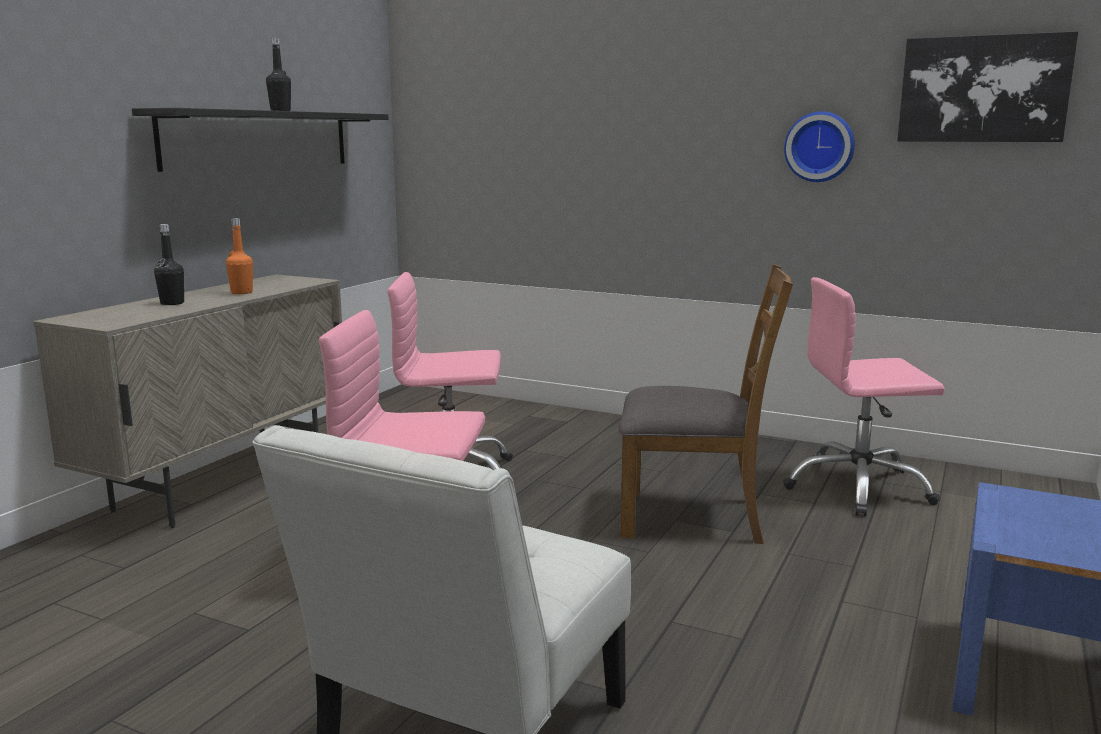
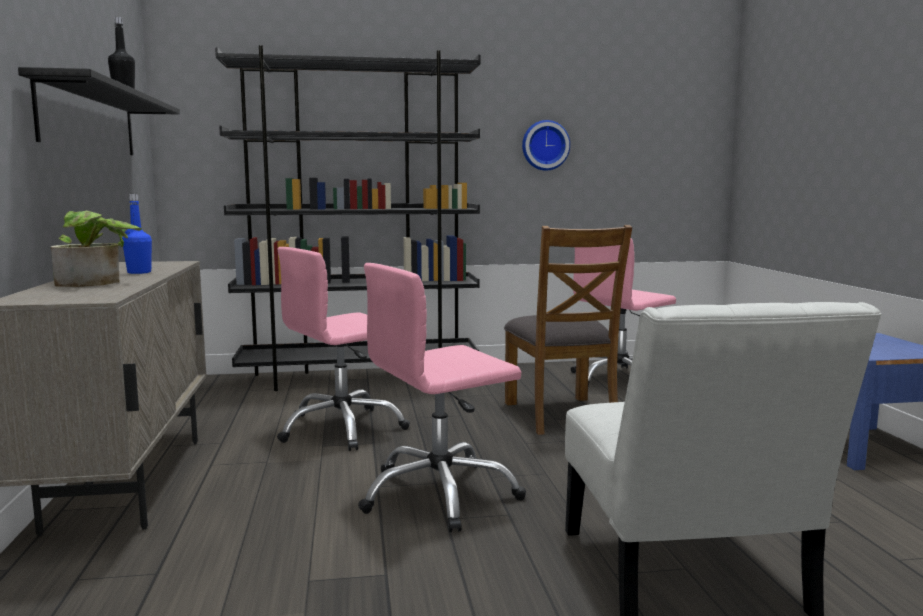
camera: 35 degrees left, 5 degrees down
(172, 303) = (96, 283): black bottle -> potted plant
(242, 292) = (139, 272): orange bottle -> blue bottle
(559, 420) = (359, 378): none -> black bookcase
(693, 517) = (561, 415): brown chair -> brown chair turned 105 degrees clockwise
(983, 89) = (643, 108): picture -> none

